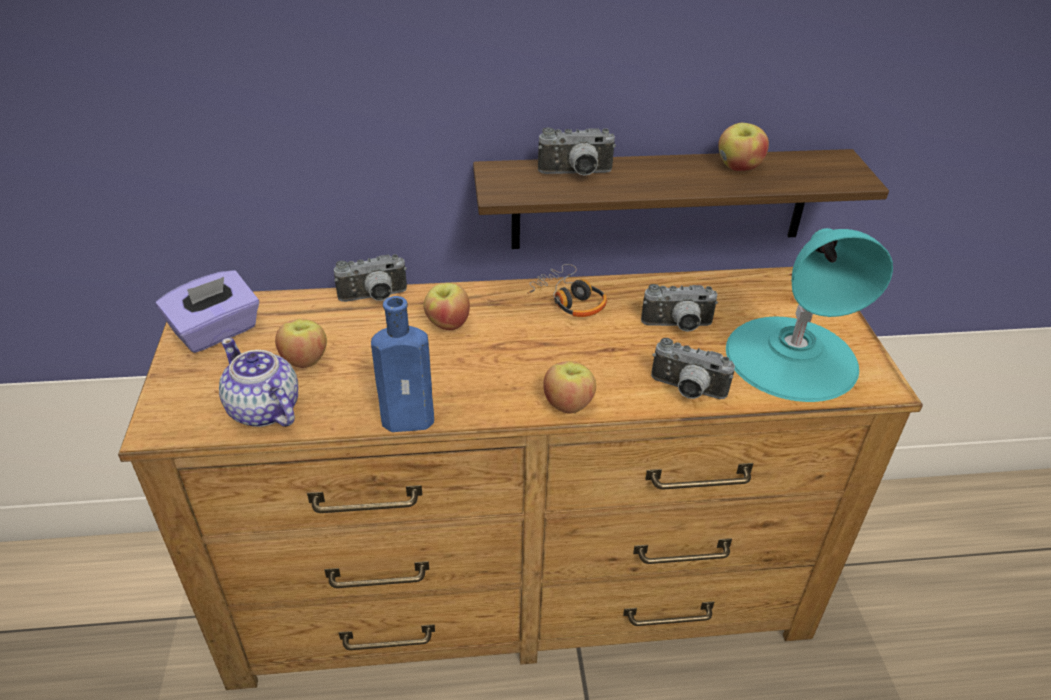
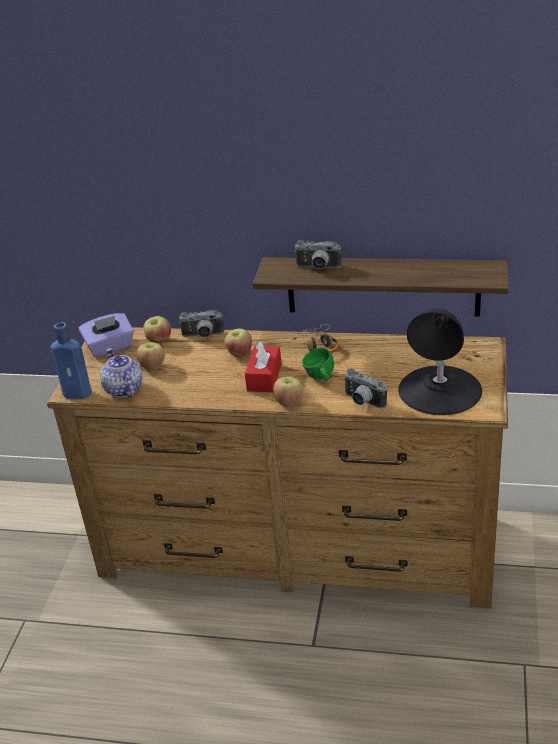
camera: 20 degrees right, 5 degrees down
(412, 420) = (199, 401): blue bottle -> blue bottle (79, 393)
(506, 362) = (264, 377): none -> red tissue box
(597, 355) = (319, 378): none -> green mug
(678, 327) = (378, 366): camera -> none
(738, 167) = (421, 268): apple -> apple (159, 340)
(792, 357) = (440, 390): turquoise table lamp -> black table lamp

